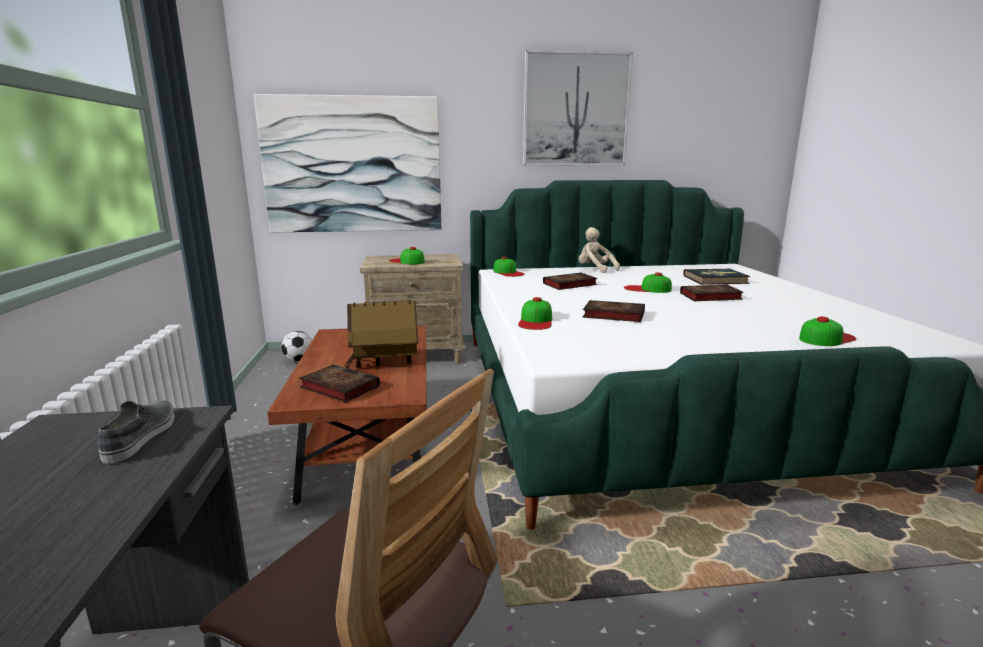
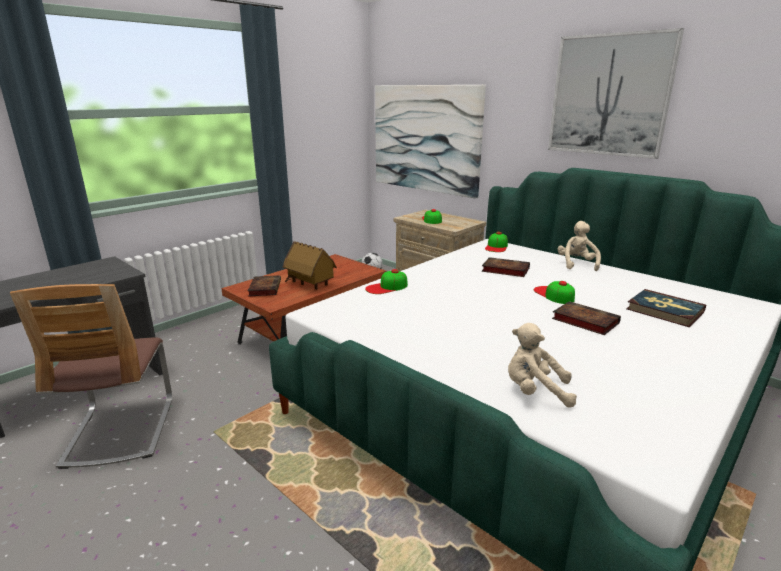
camera: 50 degrees right, 5 degrees up
(142, 435) = (107, 273): grey shoe -> none
(612, 315) = (445, 302): book -> none
(826, 338) = (535, 392): cap -> beige plush toy

